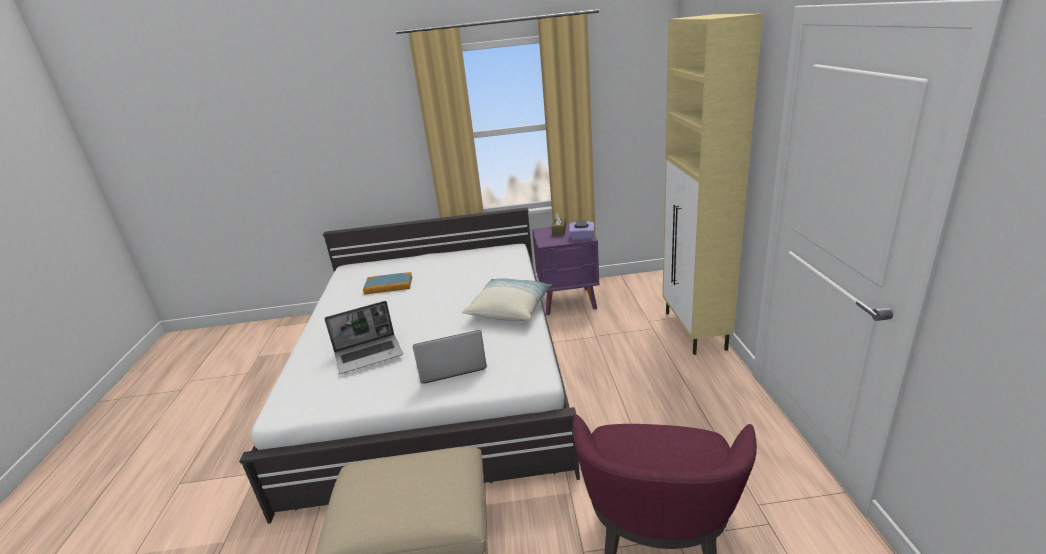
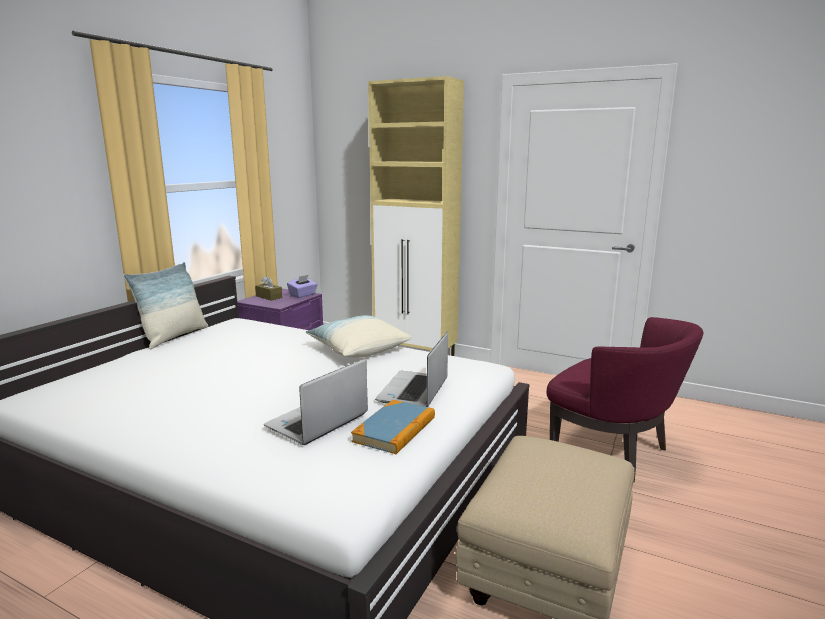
camera: 60 degrees left, 10 degrees down
(369, 354) = (317, 422): laptop -> laptop turned 150 degrees counterclockwise
(388, 285) = (160, 384): book -> book (395, 429)
(462, 249) = (174, 337): none -> pillow

